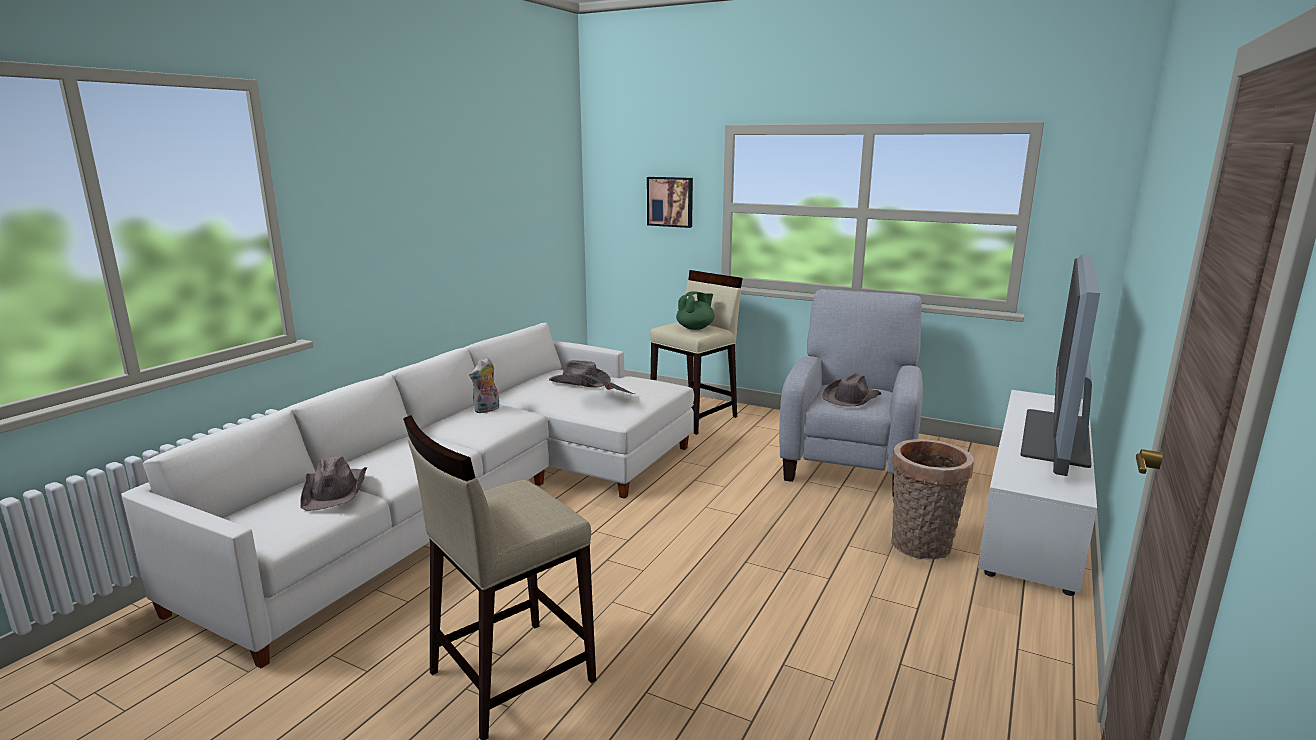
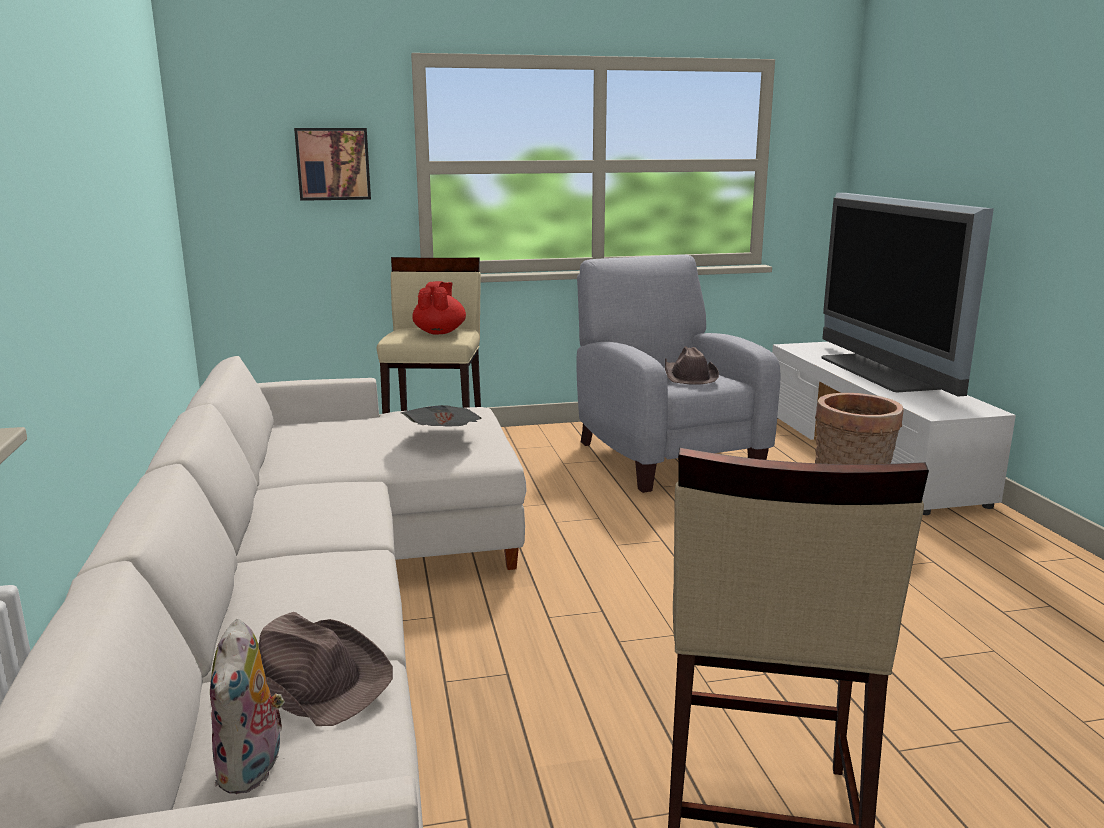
camera: 40 degrees left, 0 degrees up
(487, 410) = (297, 496): plush toy -> plush toy (253, 769)
(580, 382) = (359, 430): brown hat -> none
(695, 328) = (440, 332): green teapot -> red teapot

